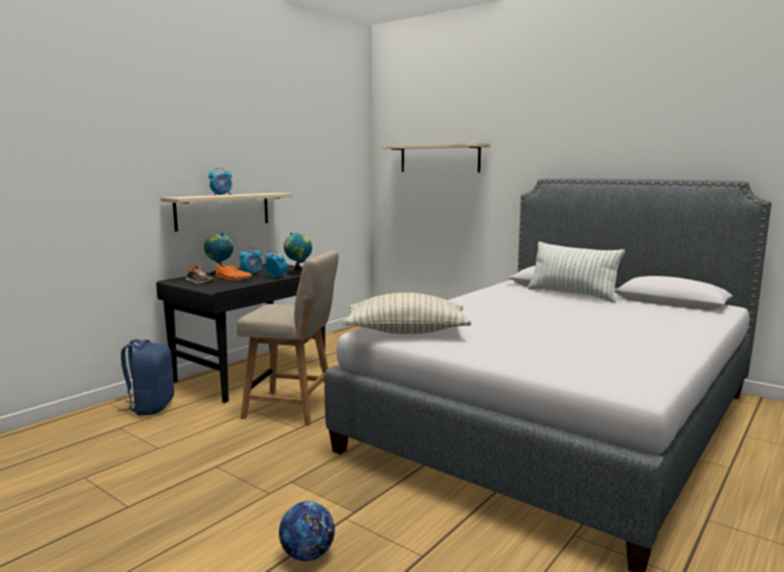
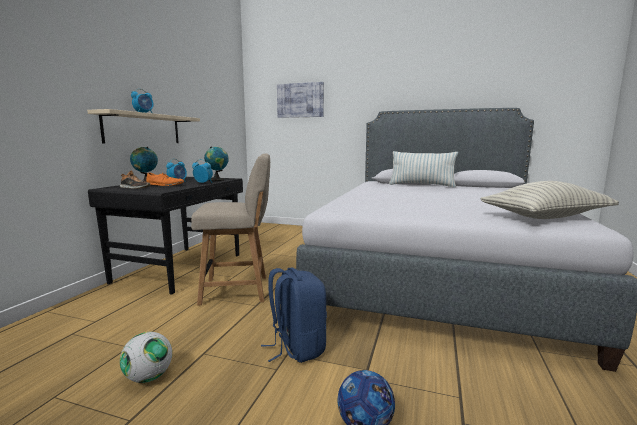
camera: 20 degrees left, 0 degrees up
(151, 407) = (97, 308): blue backpack -> blue backpack (296, 347)
(159, 477) = (149, 377): none -> football
(406, 332) = (360, 209): pillow -> pillow (545, 217)
(439, 158) = (300, 100): beige shelf -> picture

